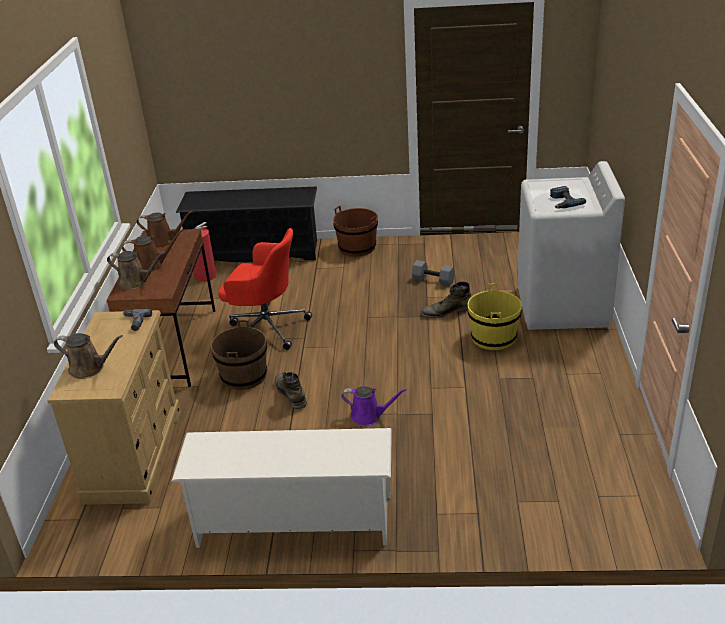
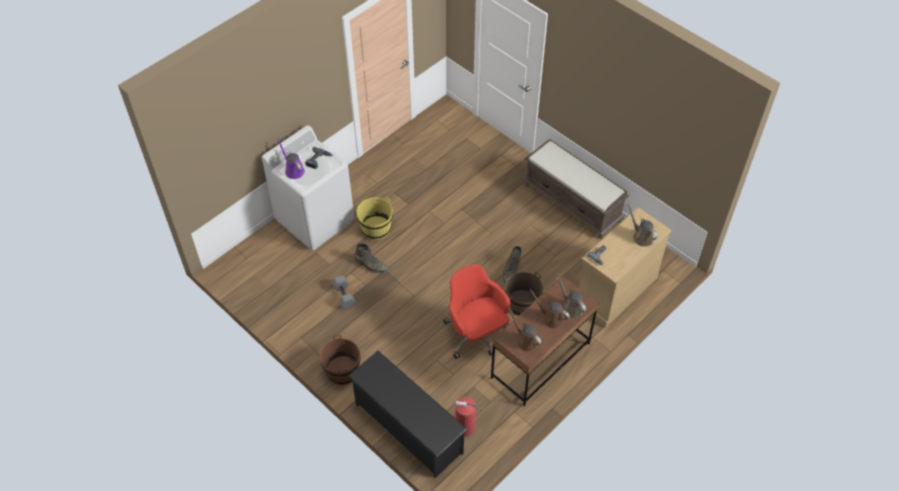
camera: 140 degrees left, 20 degrees up
(293, 521) = (573, 202): white shoe rack -> brown bench
(369, 416) = (489, 229): purple watering can -> purple watering can (293, 170)

